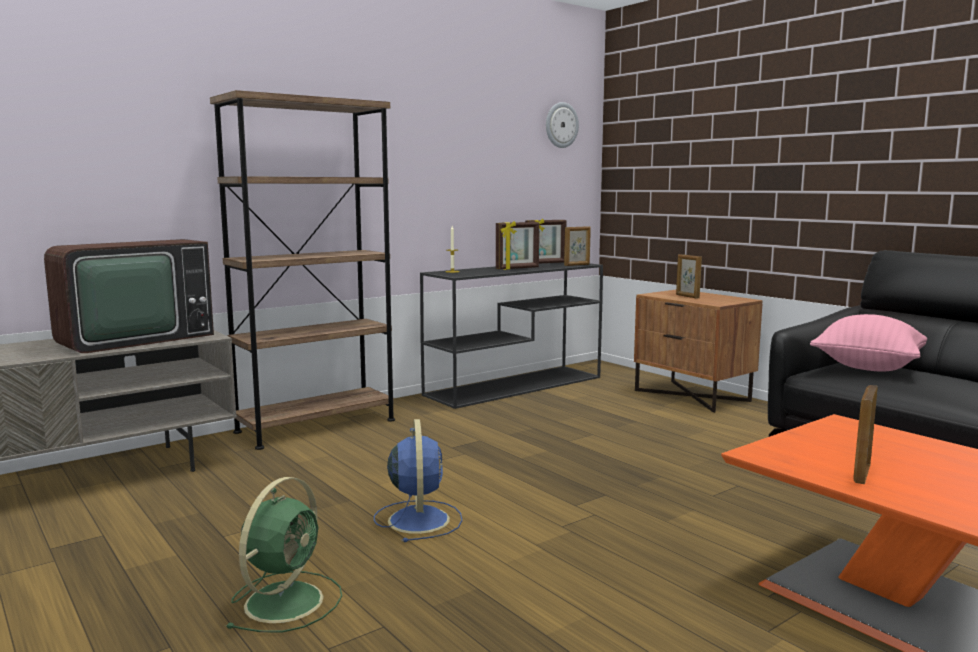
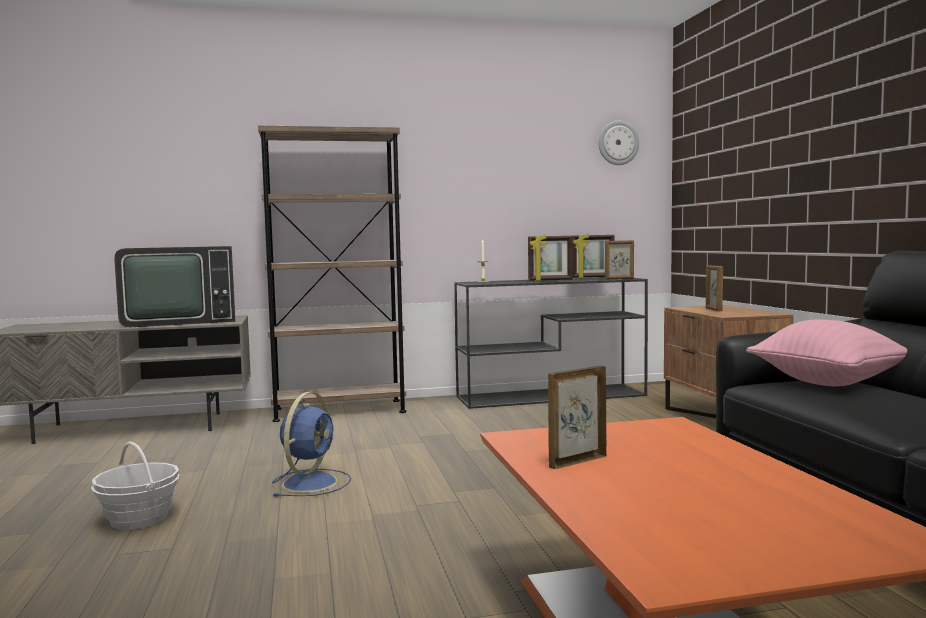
camera: 25 degrees right, 5 degrees down
(286, 600) = (139, 519): green fan -> basket

